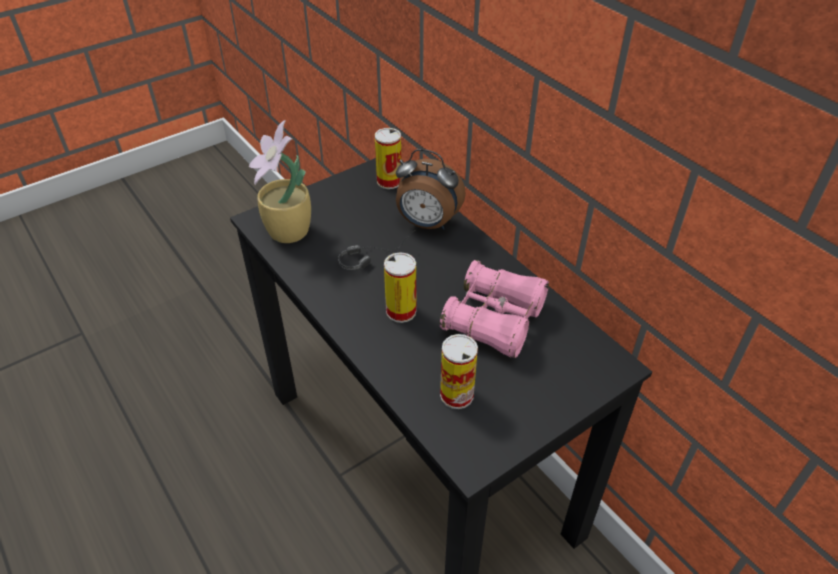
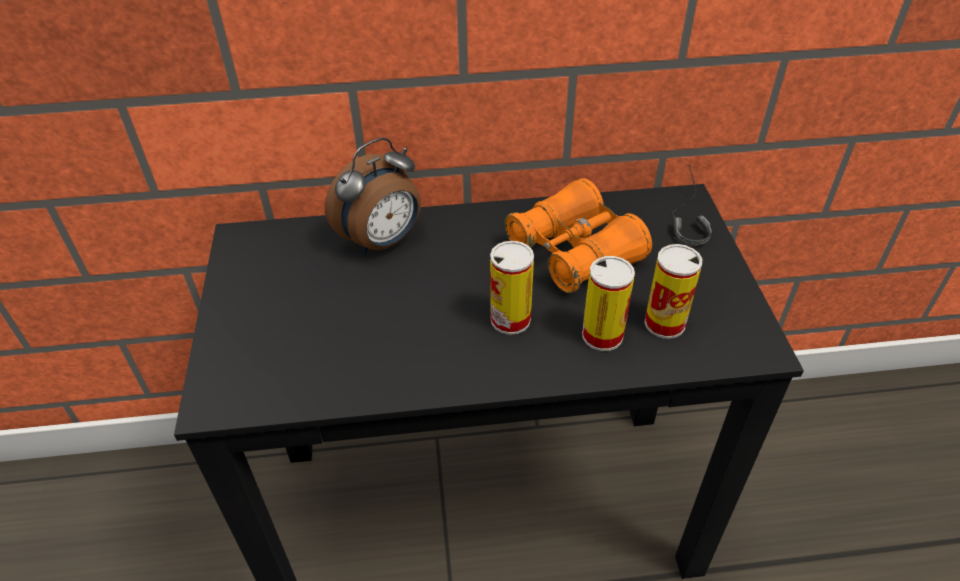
camera: 60 degrees left, 0 degrees up
(288, 233) = (277, 376): potted plant -> none
(376, 253) = (394, 304): headphones -> headphones (683, 215)
(389, 181) = (273, 243): can -> can (602, 335)
(494, 319) = (575, 252): pink binoculars -> orange binoculars

